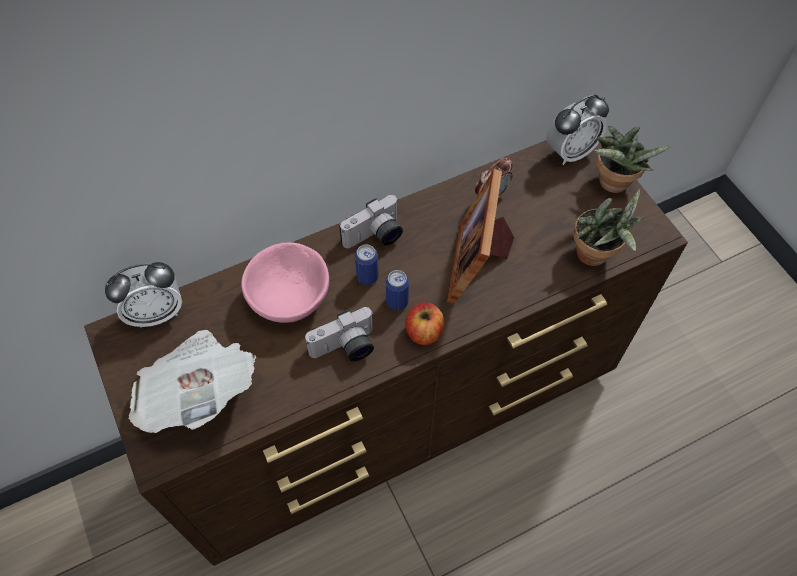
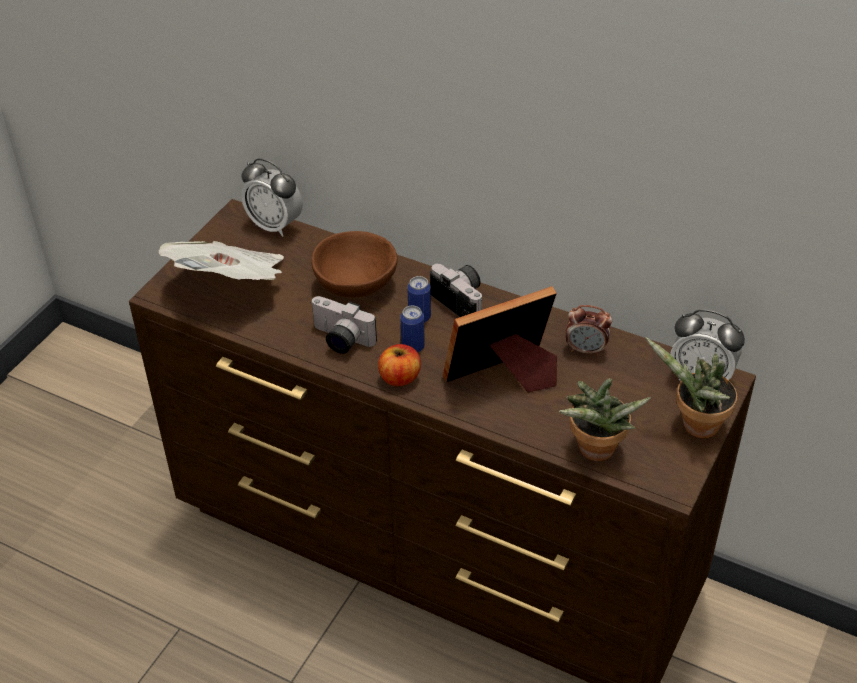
camera: 55 degrees right, 15 degrees down
(290, 298) = (355, 285): pink bowl -> brown bowl
(375, 237) = (463, 301): camera -> camera turned 150 degrees counterclockwise

